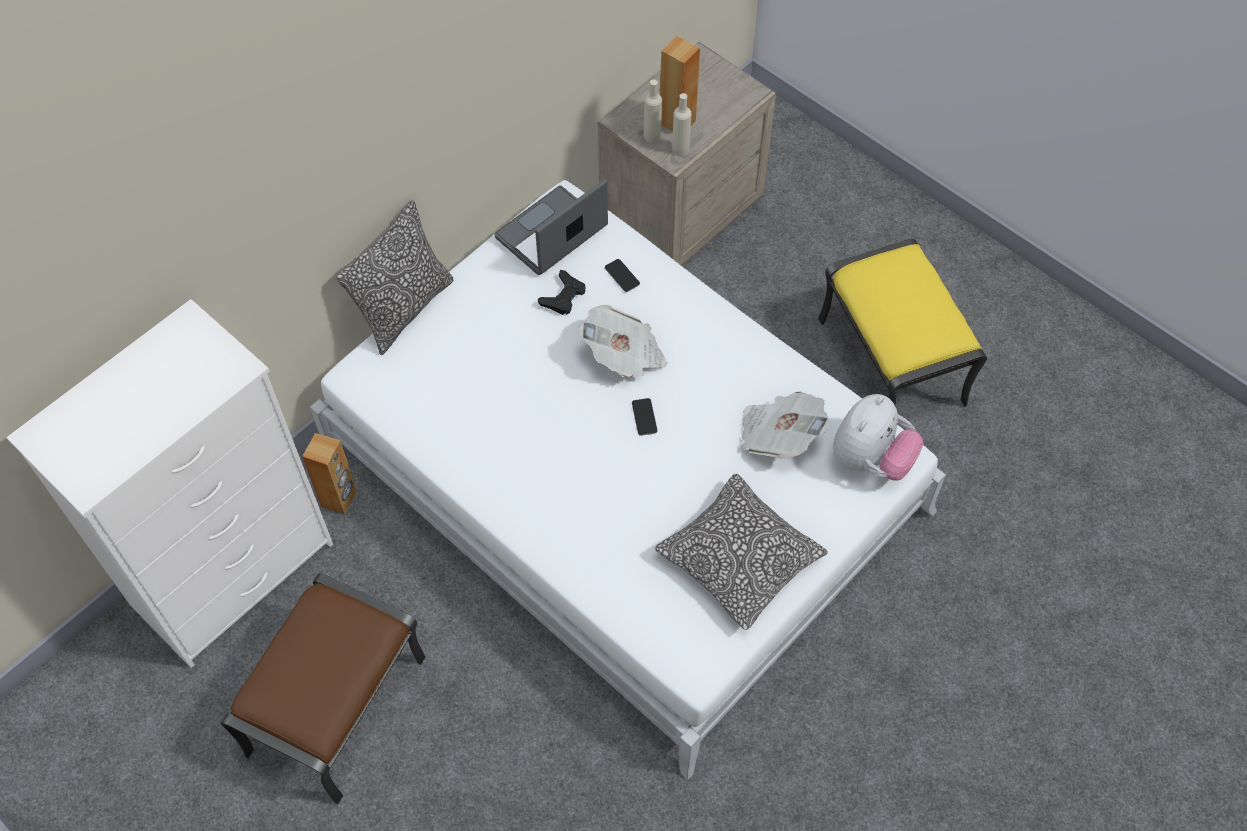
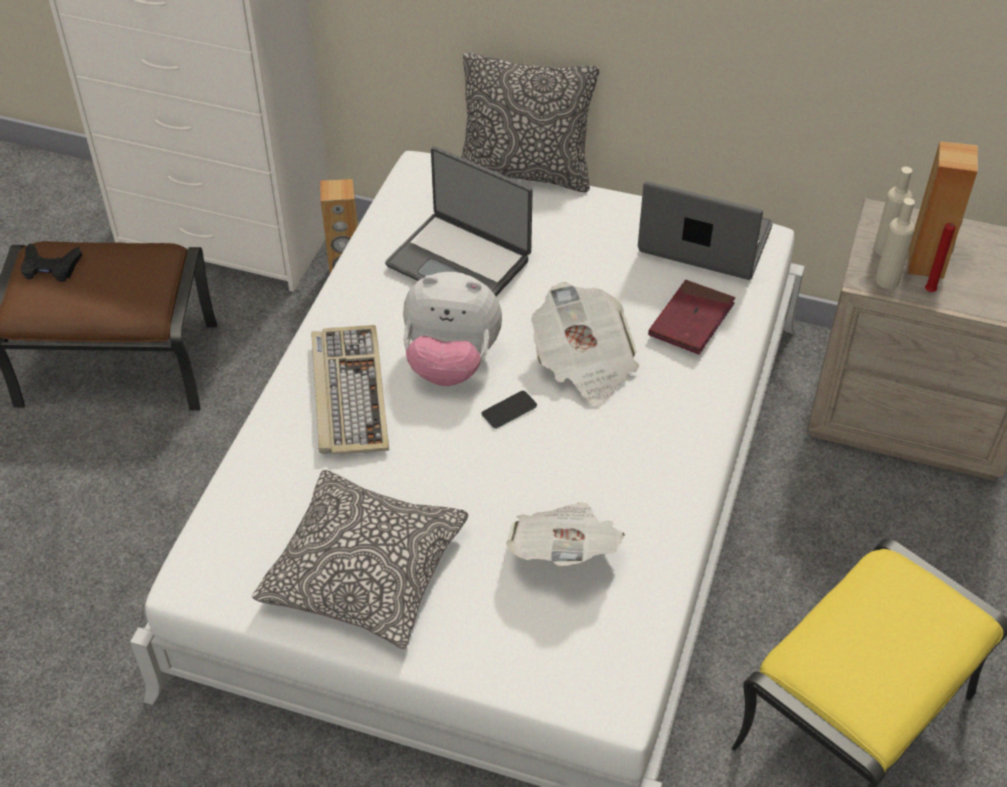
camera: 65 degrees right, 10 degrees down
(478, 390) = (460, 261): none -> laptop
(563, 296) = (625, 281): black game controller -> black game controller (50, 267)
(573, 511) = (348, 392): none -> keyboard
(622, 276) = (691, 320): phone -> red book
(703, 134) = (929, 293): none -> red candle
(870, 459) = (587, 665): plush toy -> plush toy (451, 363)

